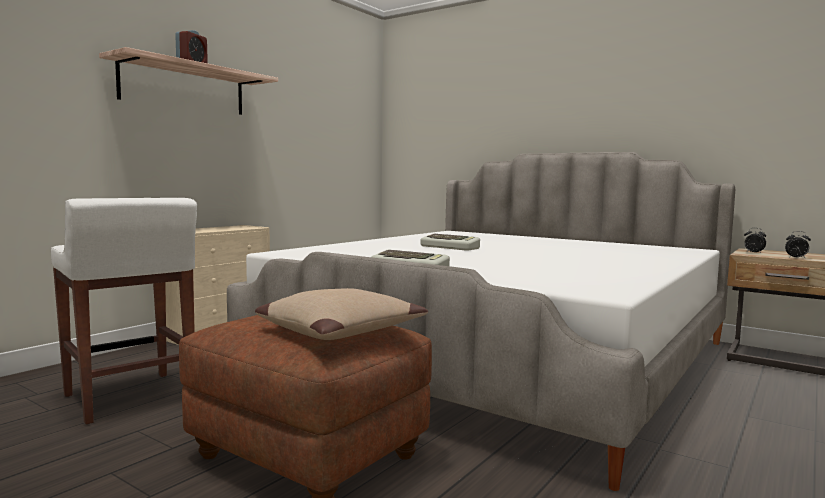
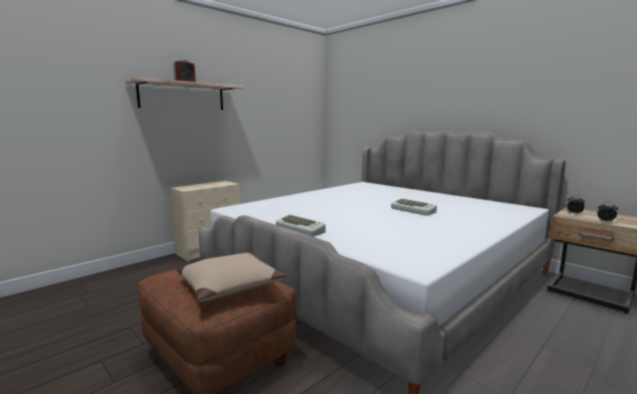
camera: 10 degrees right, 5 degrees up
(130, 398) = (136, 300): white stool -> none
(451, 247) = (348, 203): keyboard -> keyboard (414, 210)

